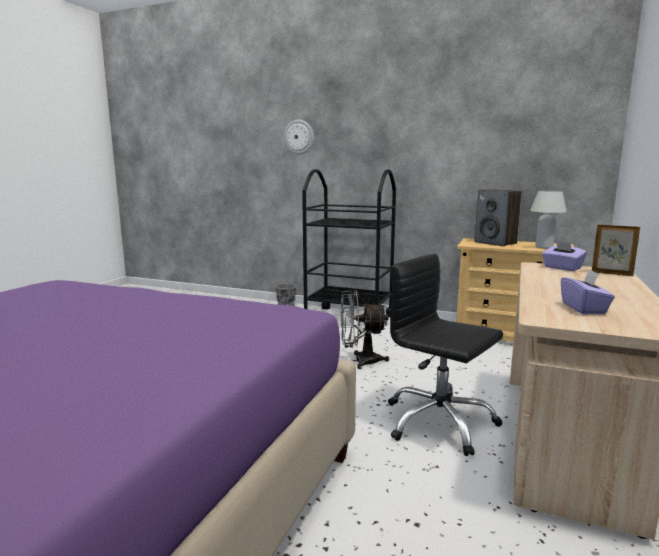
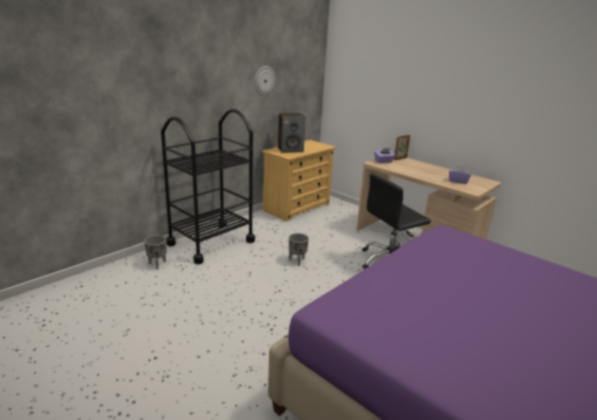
camera: 70 degrees left, 10 degrees up
(299, 137) = (122, 80): wall clock -> wall clock (264, 80)
(360, 361) = (297, 261): grey fan -> grey planter
(544, 247) = (315, 146): white table lamp -> none

